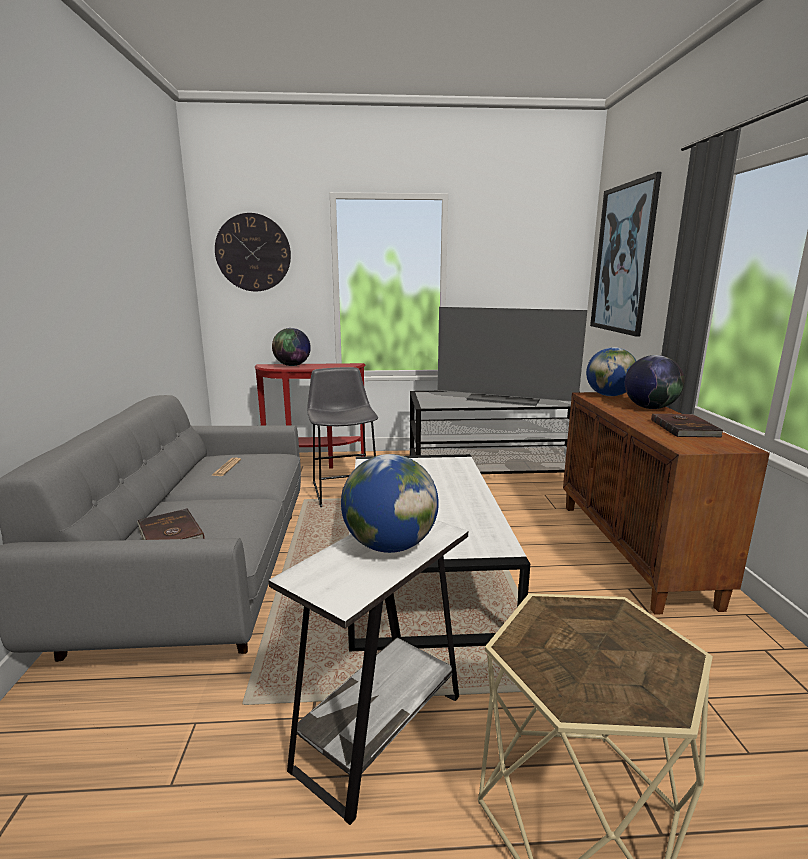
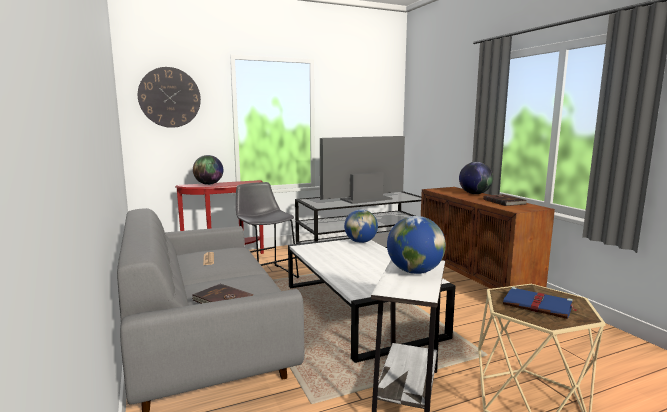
camera: 20 degrees left, 5 degrees down
(504, 399) = (365, 199): television -> television turned 150 degrees clockwise
(589, 653) = (538, 306): none -> blue book
(609, 395) = (444, 189): globe -> globe (360, 242)
(623, 259) = (431, 105): picture -> none

